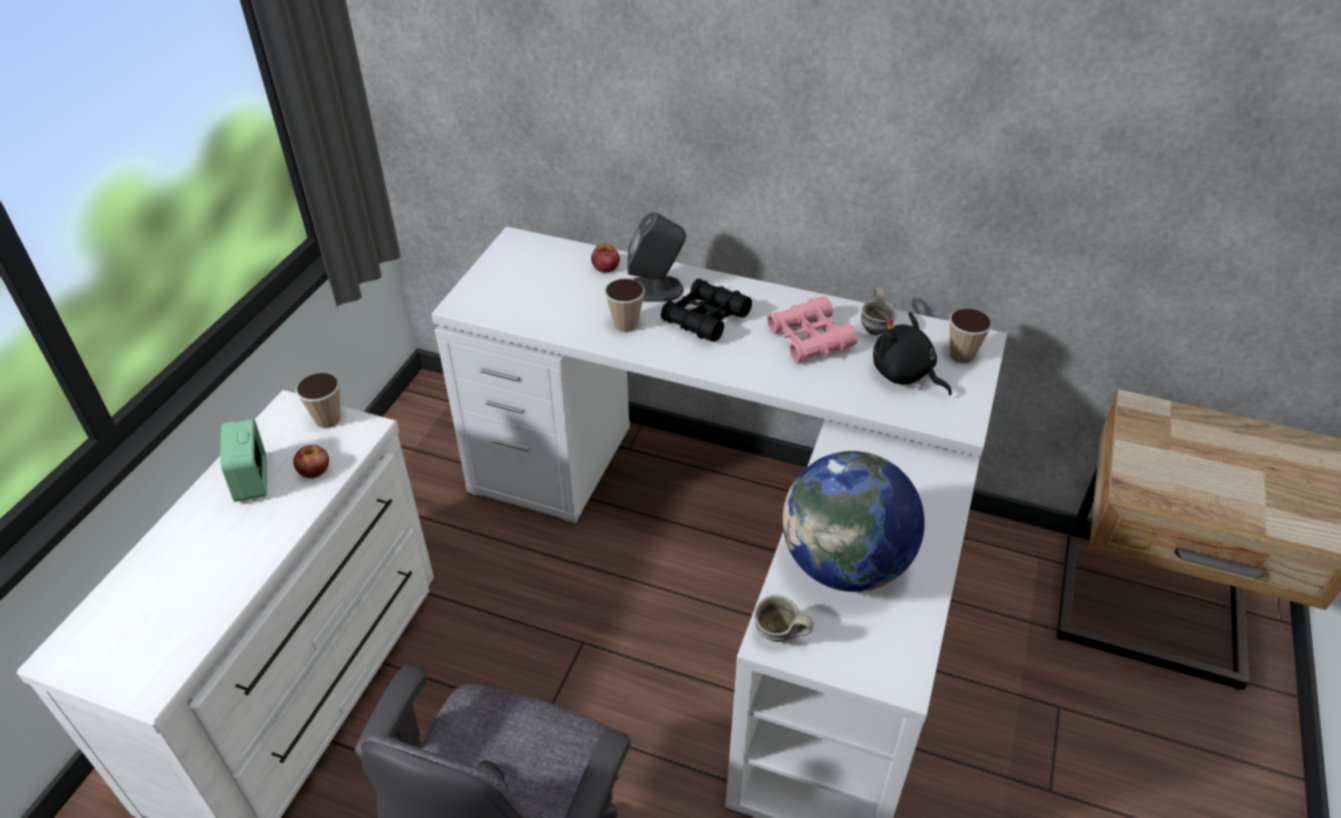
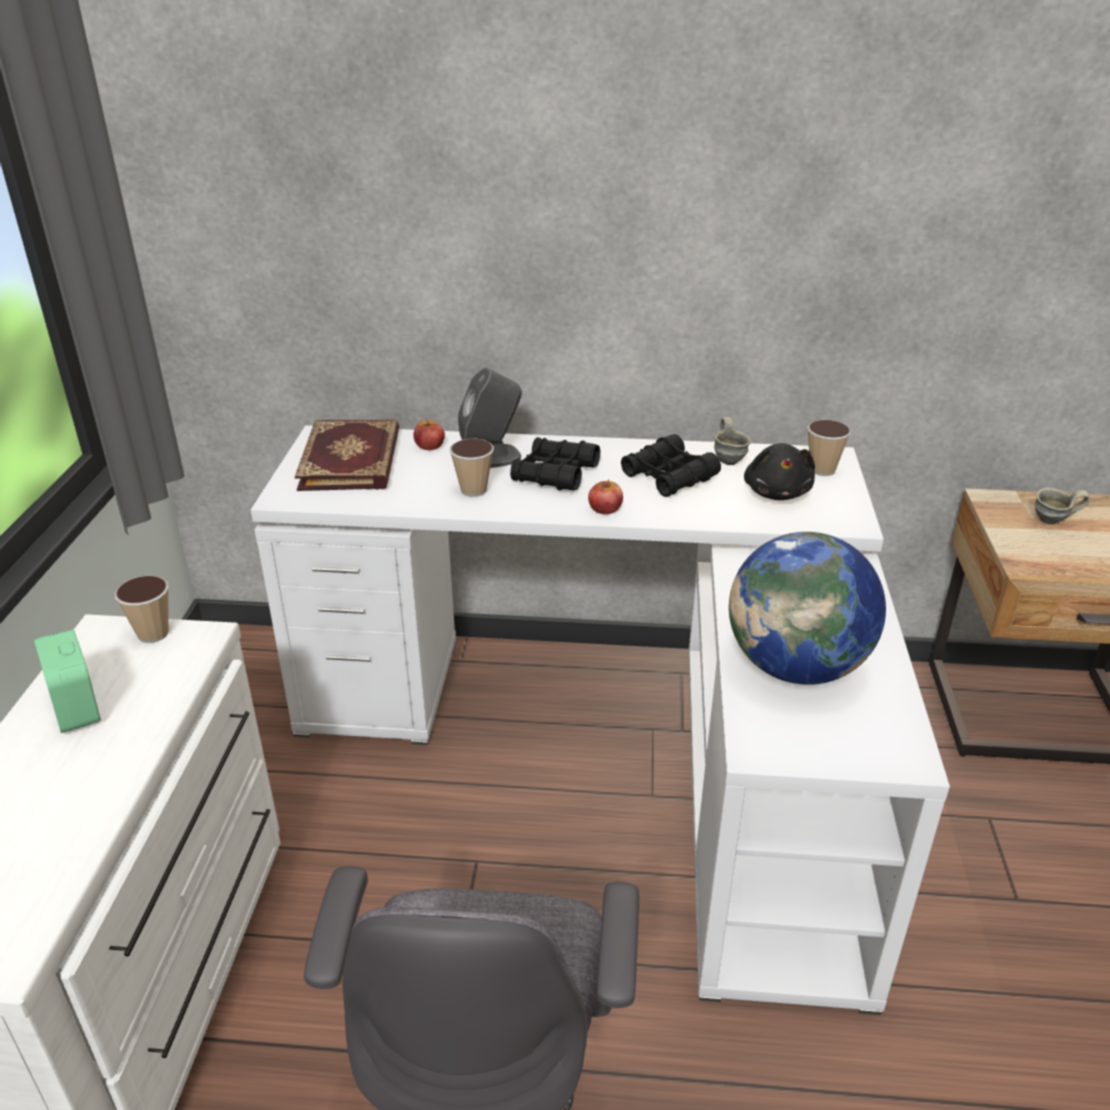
camera: 15 degrees left, 10 degrees down
(314, 469) = (153, 685): apple -> apple (605, 508)
(533, 273) = (352, 460): none -> book
(778, 637) = (762, 745): grey mug -> grey mug (1053, 522)
(809, 339) = (669, 476): pink binoculars -> black binoculars
(905, 375) = (777, 492): black plush toy -> black plush toy turned 120 degrees counterclockwise

